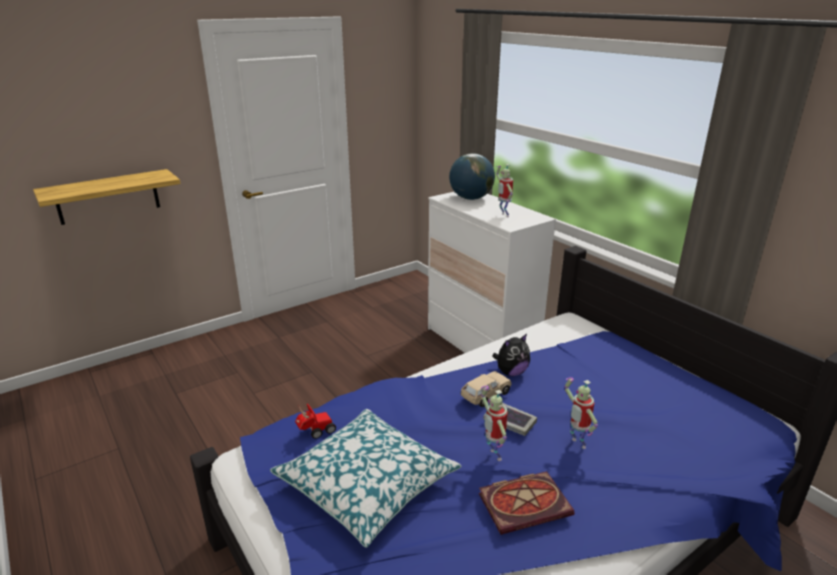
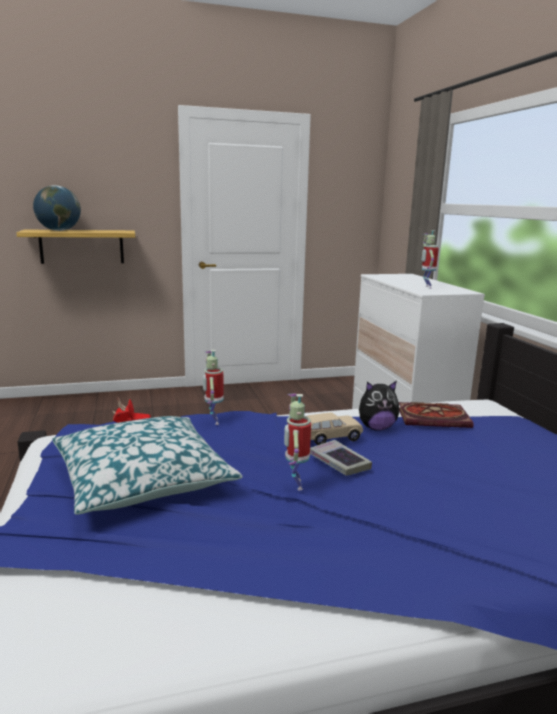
camera: 20 degrees right, 10 degrees down
(471, 198) = (403, 277): globe -> globe (59, 230)
(525, 503) = (298, 532): book -> book (435, 418)
(576, 444) = (408, 498): toy robot -> toy robot (213, 421)

